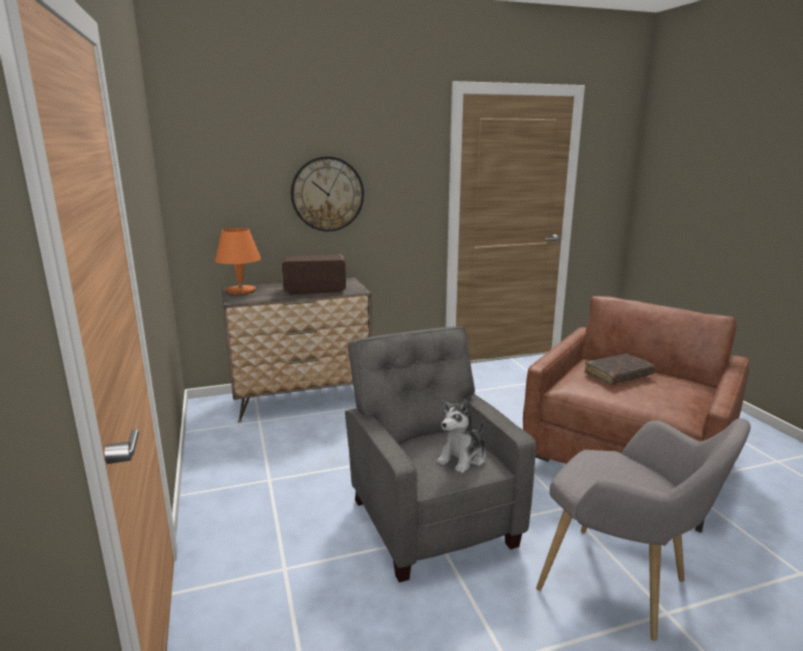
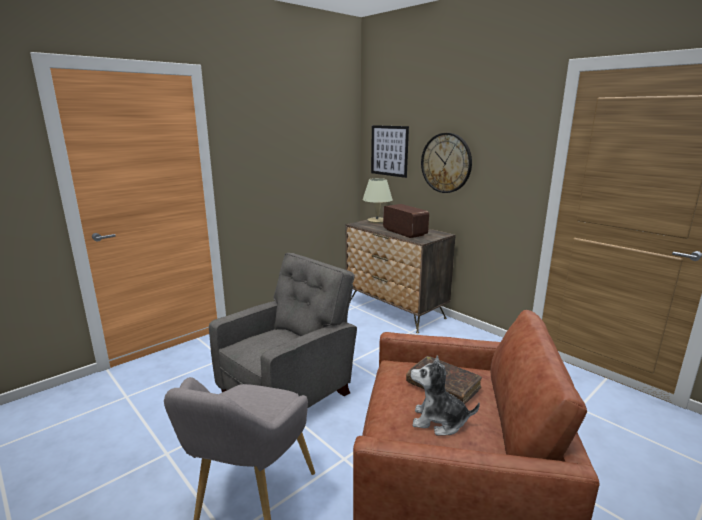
camera: 65 degrees right, 0 degrees up
(226, 187) = (389, 150): none -> picture
(241, 290) = (377, 221): orange table lamp -> beige table lamp
(463, 458) = (264, 349): plush toy -> plush toy (439, 421)

